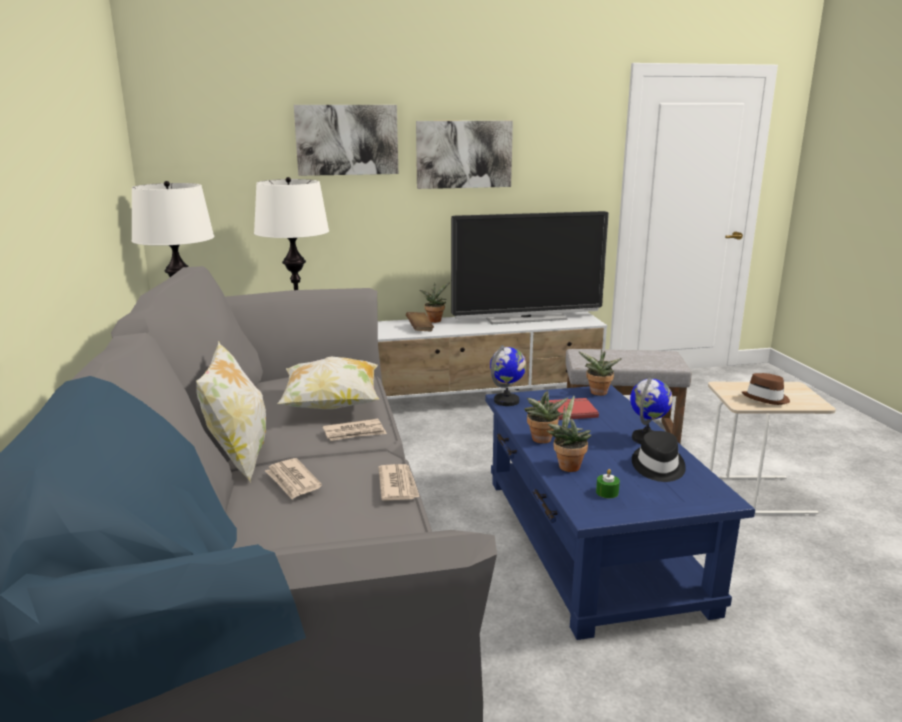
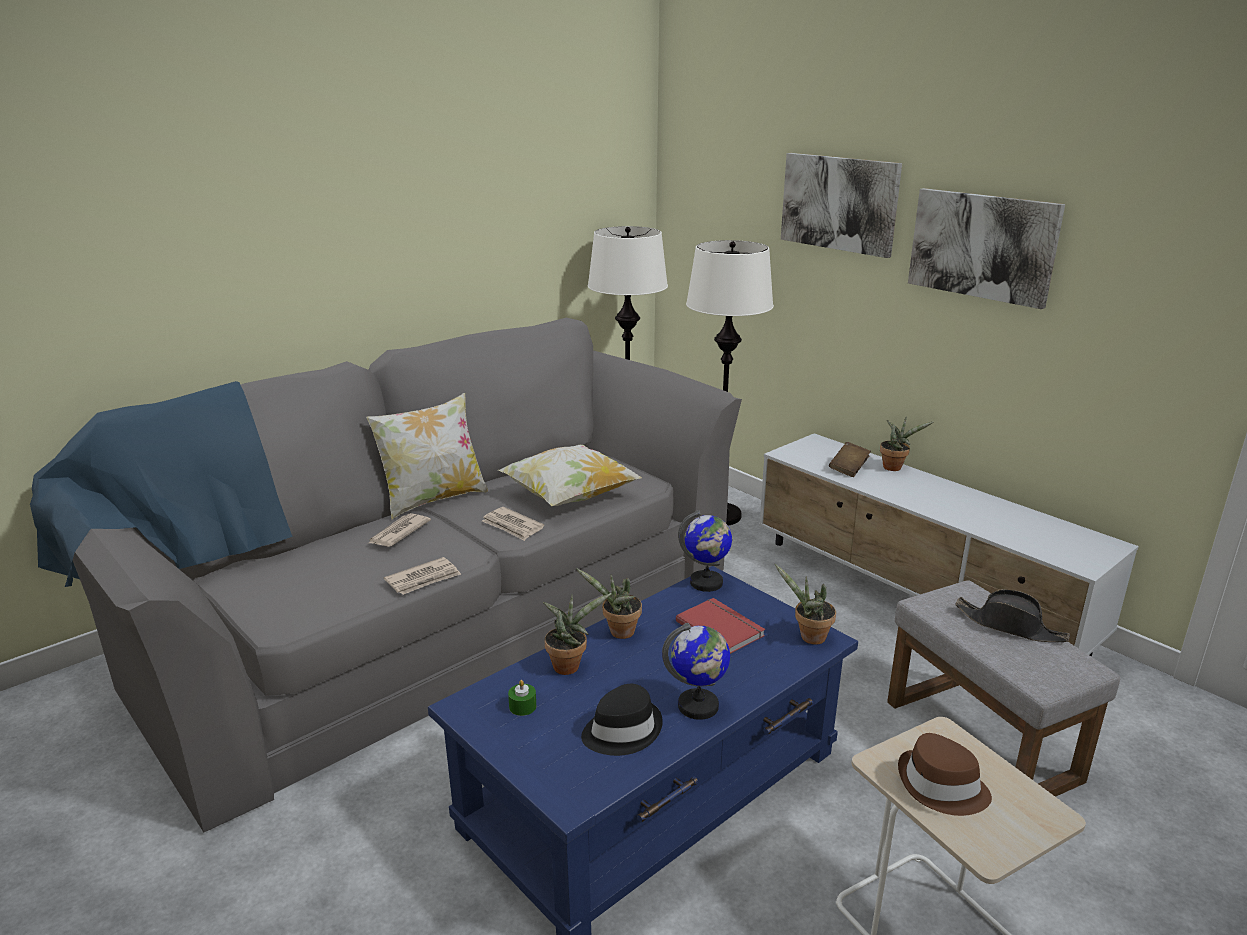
camera: 60 degrees right, 5 degrees up
(526, 318) = (1007, 516): television -> none
(621, 354) = (1010, 626): none -> black hat

